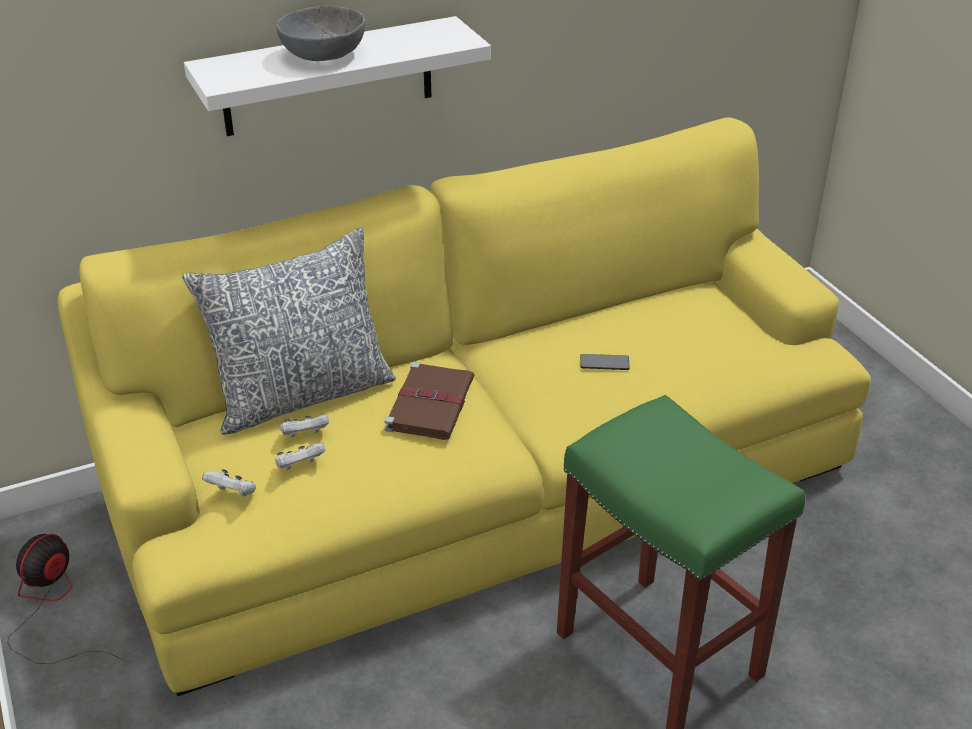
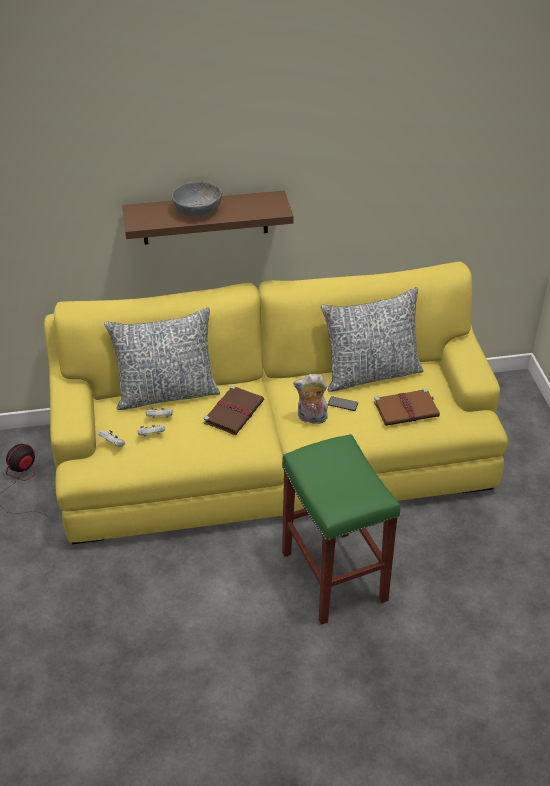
camera: 15 degrees right, 5 degrees up
(328, 77) = (205, 217): white shelf -> brown shelf
(562, 394) = (311, 418): none -> plush toy
(626, 312) = (370, 373): none -> pillow
(709, 354) = (407, 409): none -> brown book

